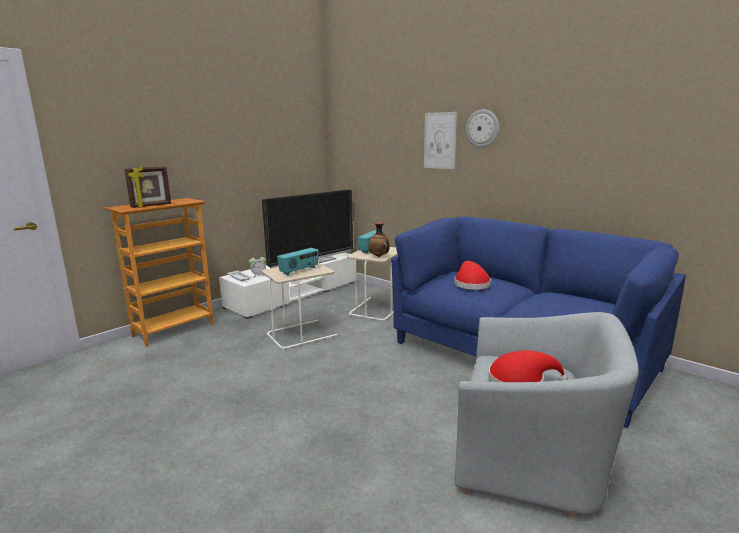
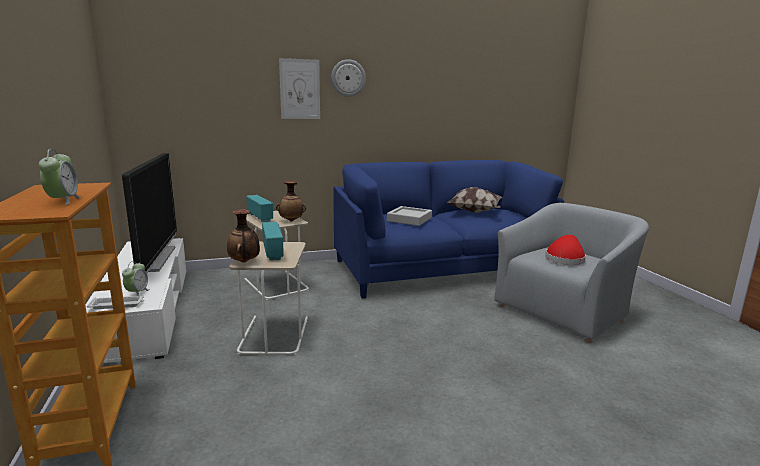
camera: 60 degrees left, 0 degrees up
(151, 206) = (63, 201): picture frame -> alarm clock
(272, 270) = (244, 262): none -> vase
(470, 284) = (409, 219): red hat -> grey tray
(569, 300) = (475, 212): none -> pillow

